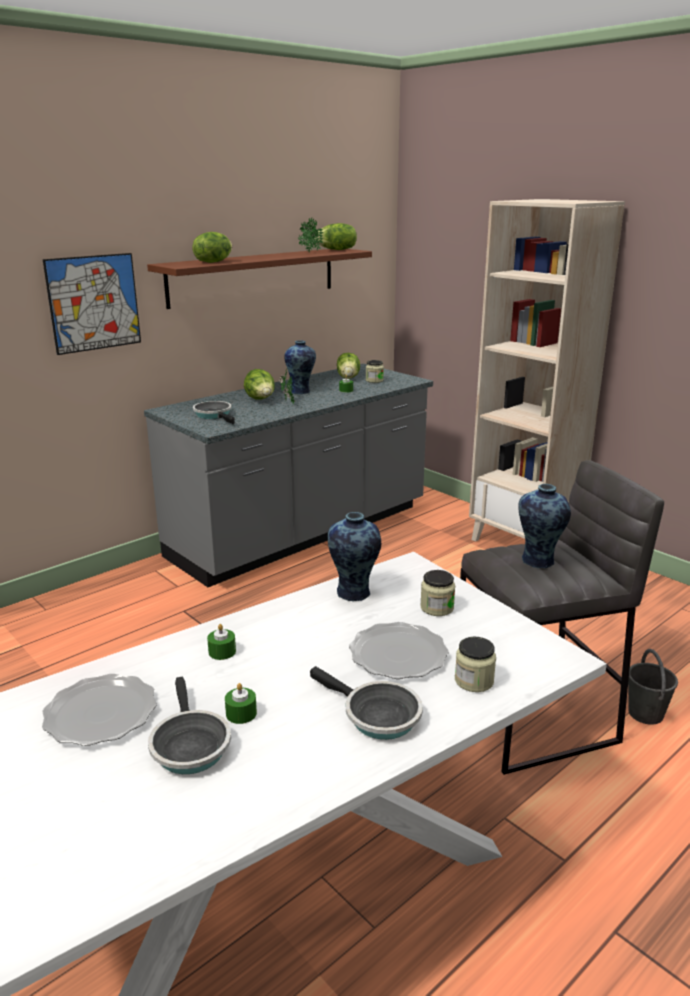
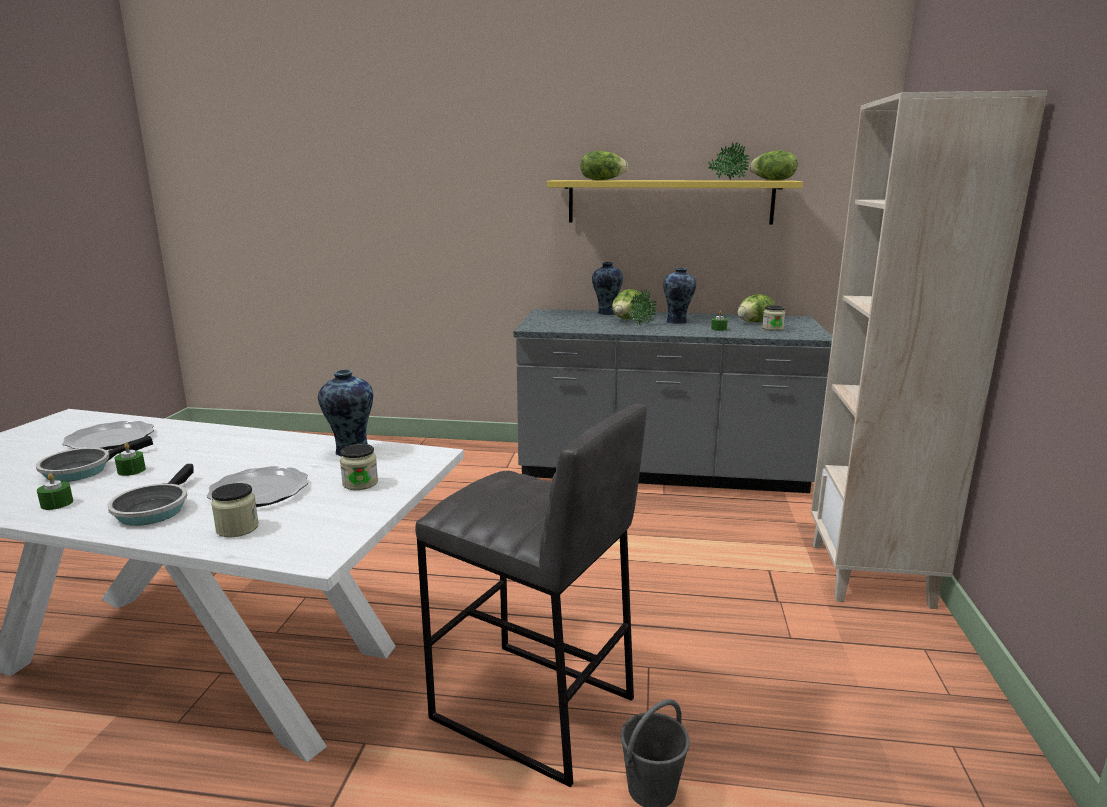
camera: 50 degrees right, 5 degrees down
(94, 303) = (502, 209): picture -> none
(214, 415) = (562, 321): frying pan -> none
(222, 651) = (214, 442): green candle -> green candle (57, 503)
(253, 276) = (670, 202): brown shelf -> yellow shelf
(538, 561) = (505, 493): vase -> vase (606, 313)

